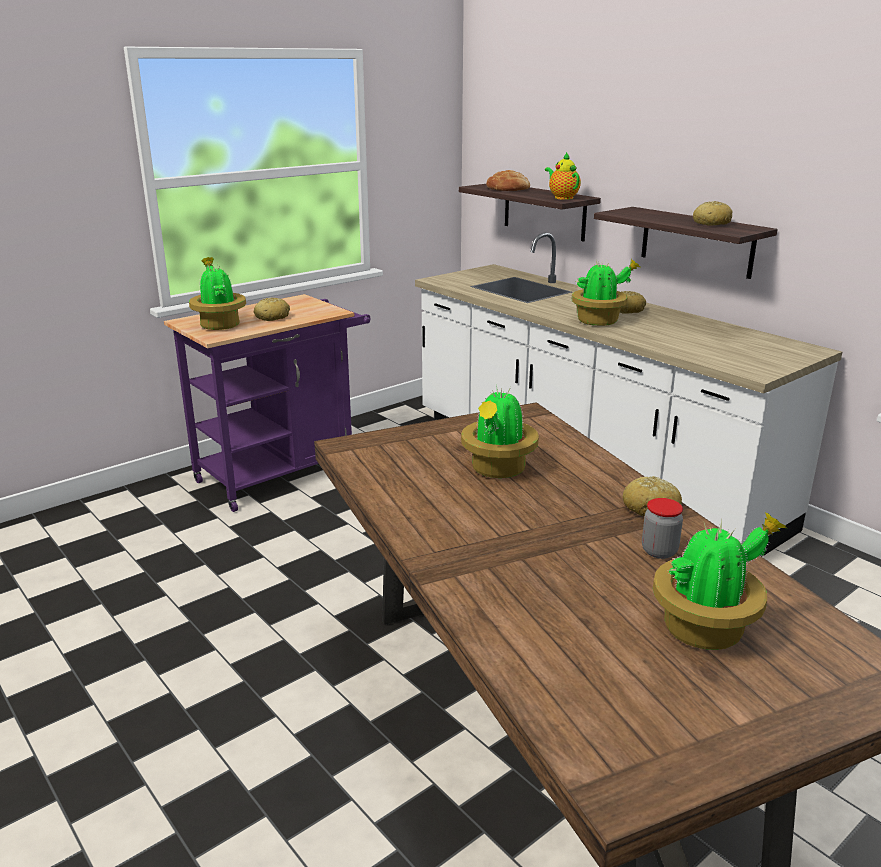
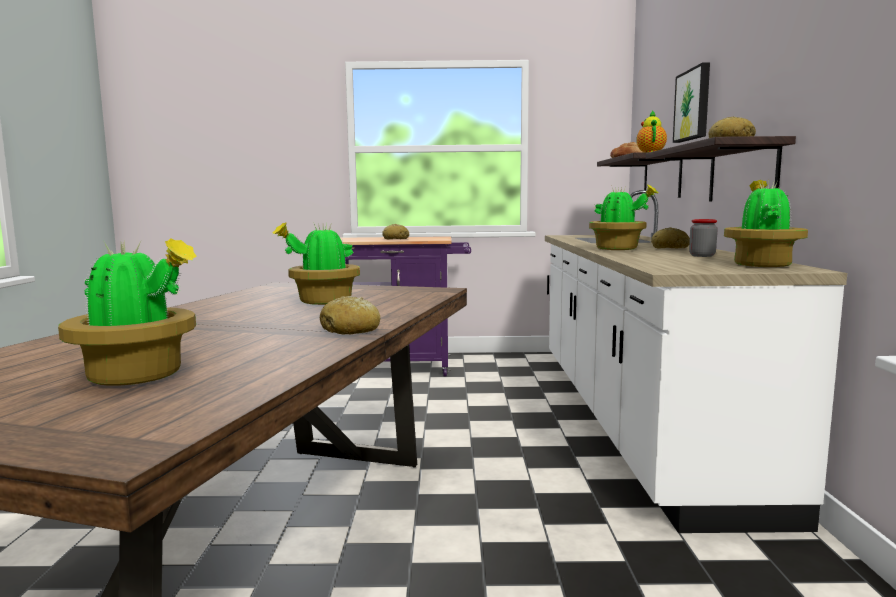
camera: 40 degrees right, 15 degrees down
(219, 325) = (357, 239): potted plant -> potted plant (761, 265)
(608, 151) = (693, 105): none -> picture
(659, 551) = (270, 344): jar -> jar (702, 256)

